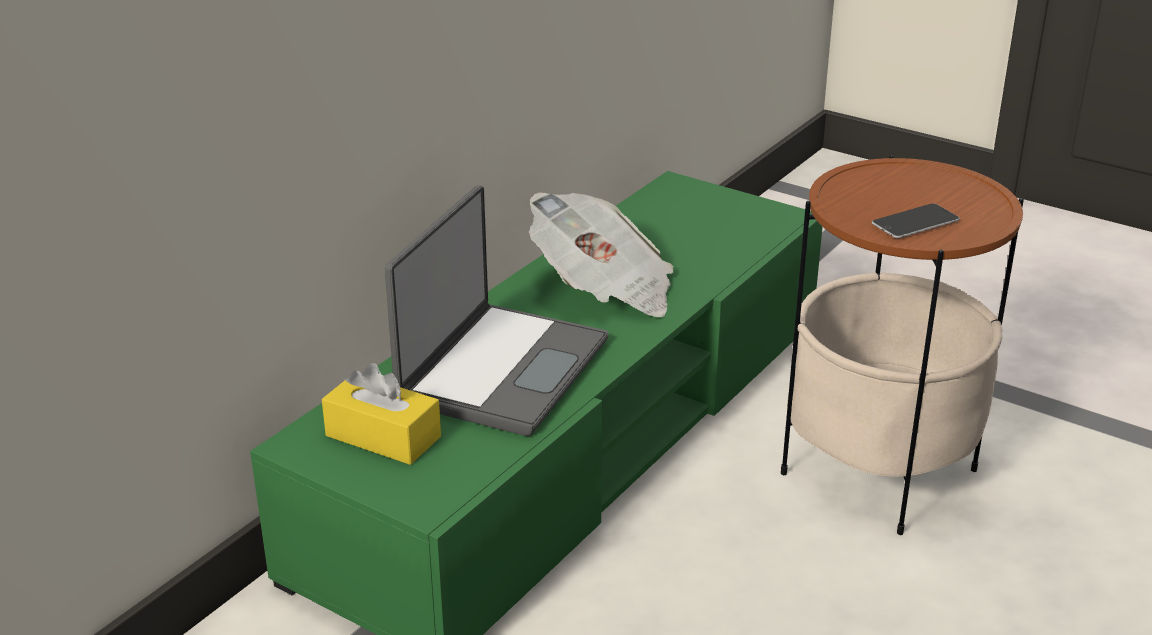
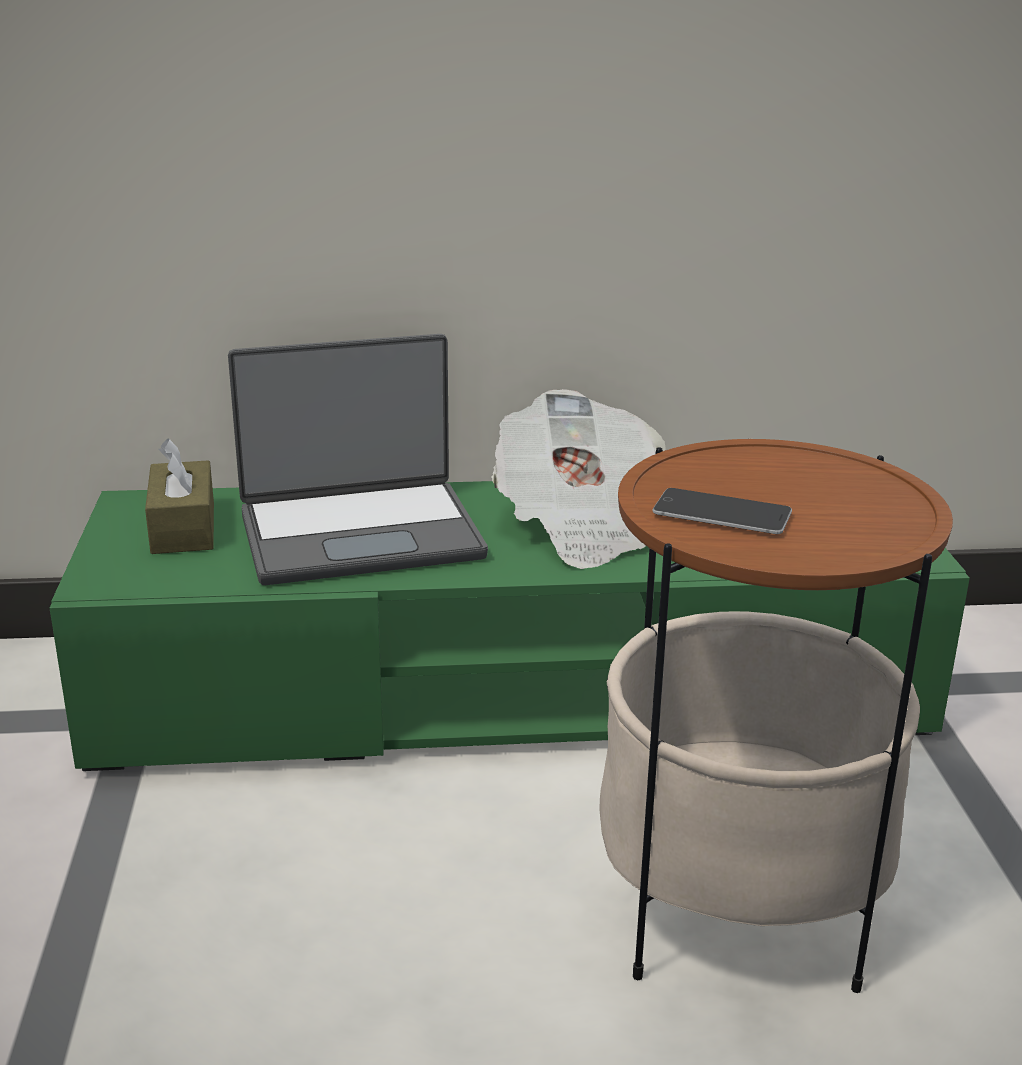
camera: 50 degrees right, 5 degrees down
(383, 436) = (183, 528): yellow tissue box -> brown tissue box

